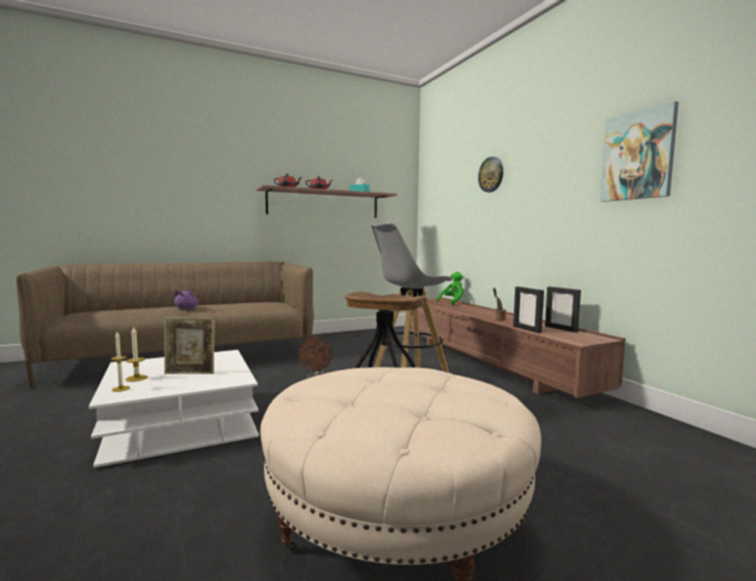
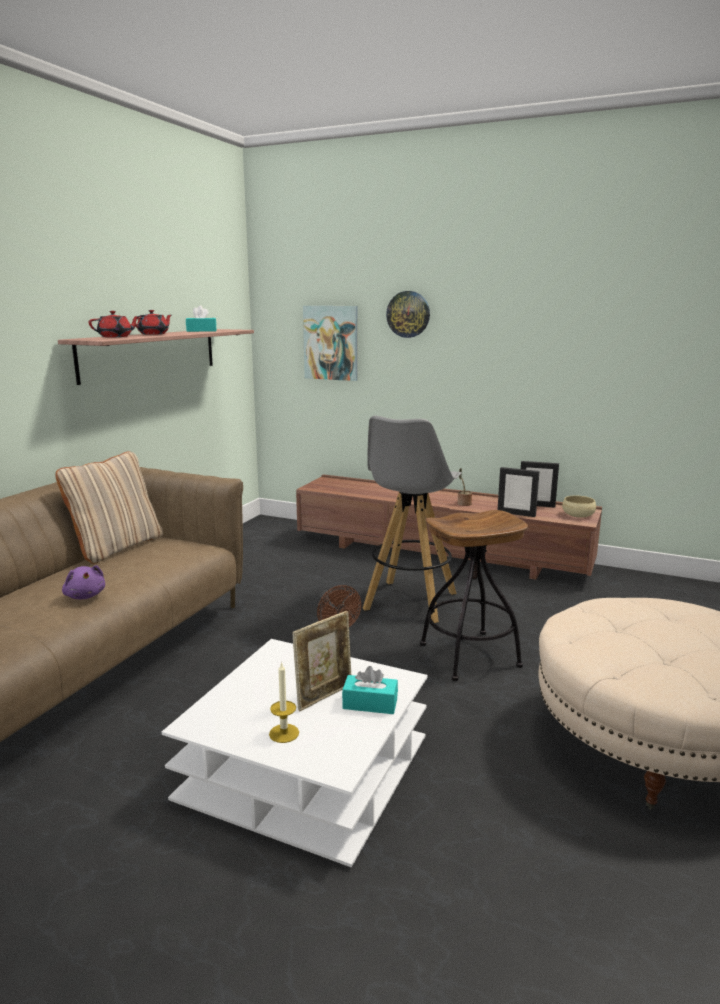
camera: 40 degrees left, 10 degrees up
(120, 389) = (314, 755): candle -> none
(197, 382) = (370, 704): none -> turquoise tissue box
(252, 301) = (117, 547): none -> beige pillow
(452, 302) = (355, 483): green plush toy -> none
(585, 338) = (578, 515): none -> beige bowl
(638, 156) = (615, 326): picture -> picture (331, 343)

